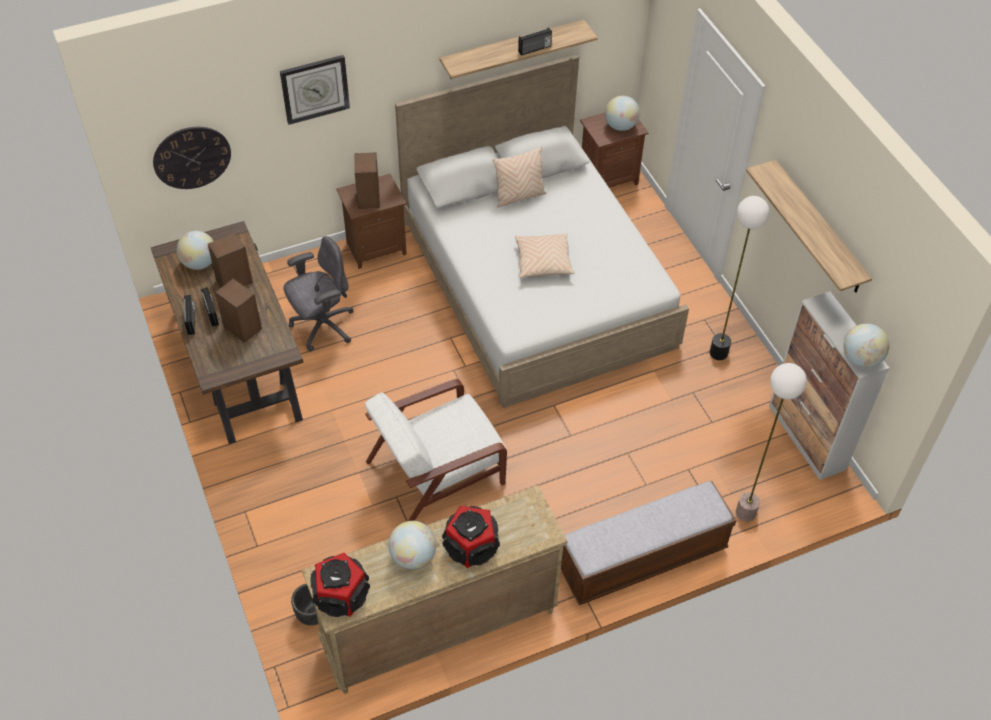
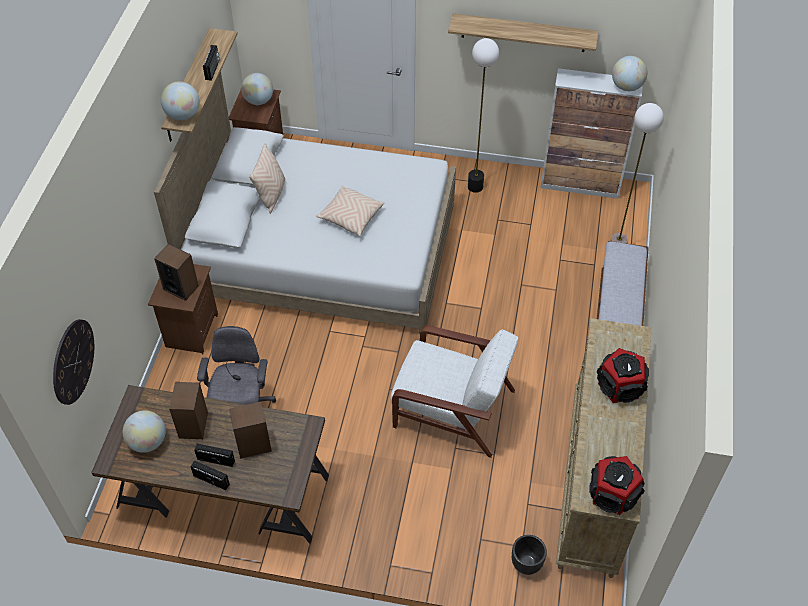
camera: 55 degrees left, 0 degrees up
(315, 89) = (114, 220): wall clock -> none
(413, 556) = (605, 427): globe -> globe (183, 115)
(438, 471) = (451, 407): white armchair -> white armchair turned 75 degrees counterclockwise

